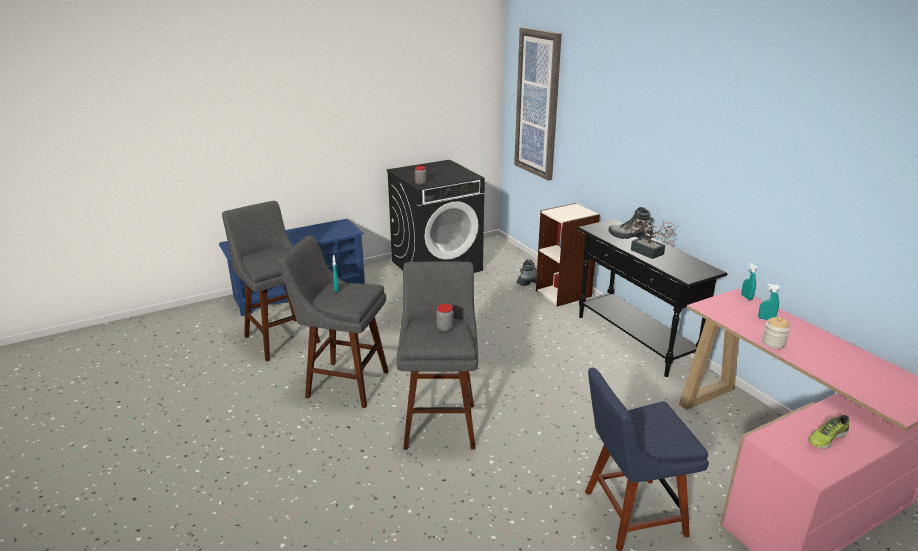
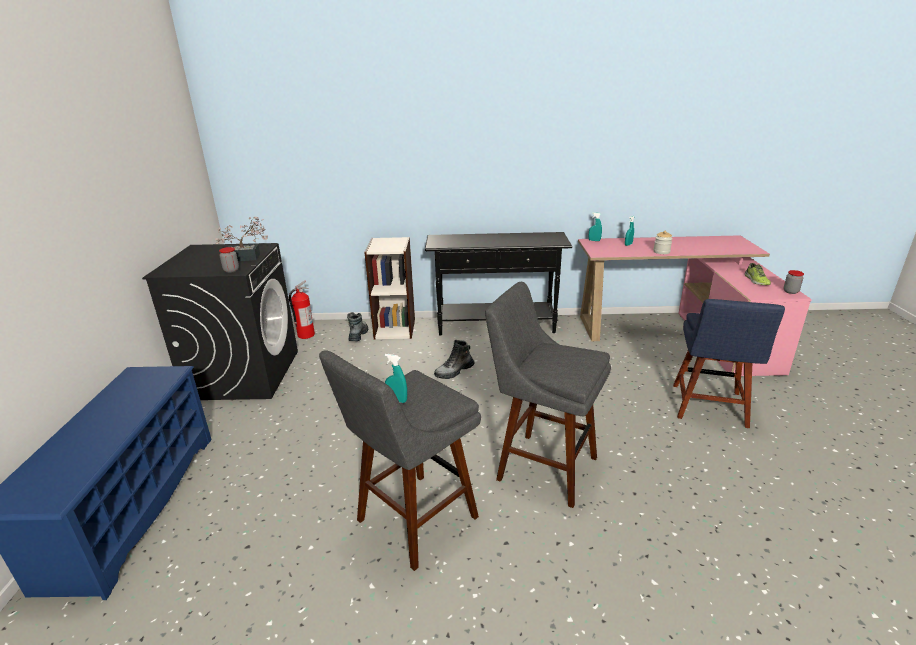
camera: 60 degrees left, 0 degrees up
(280, 337) = (235, 561): grey stool -> none
(445, 328) = (559, 354): jar -> jar (790, 291)
(508, 264) = (305, 335): none -> fire extinguisher
(538, 104) = (279, 150): picture -> none
(630, 237) = (470, 238): boot -> boot (454, 371)
(650, 253) = (508, 241): potted plant -> potted plant (247, 257)

